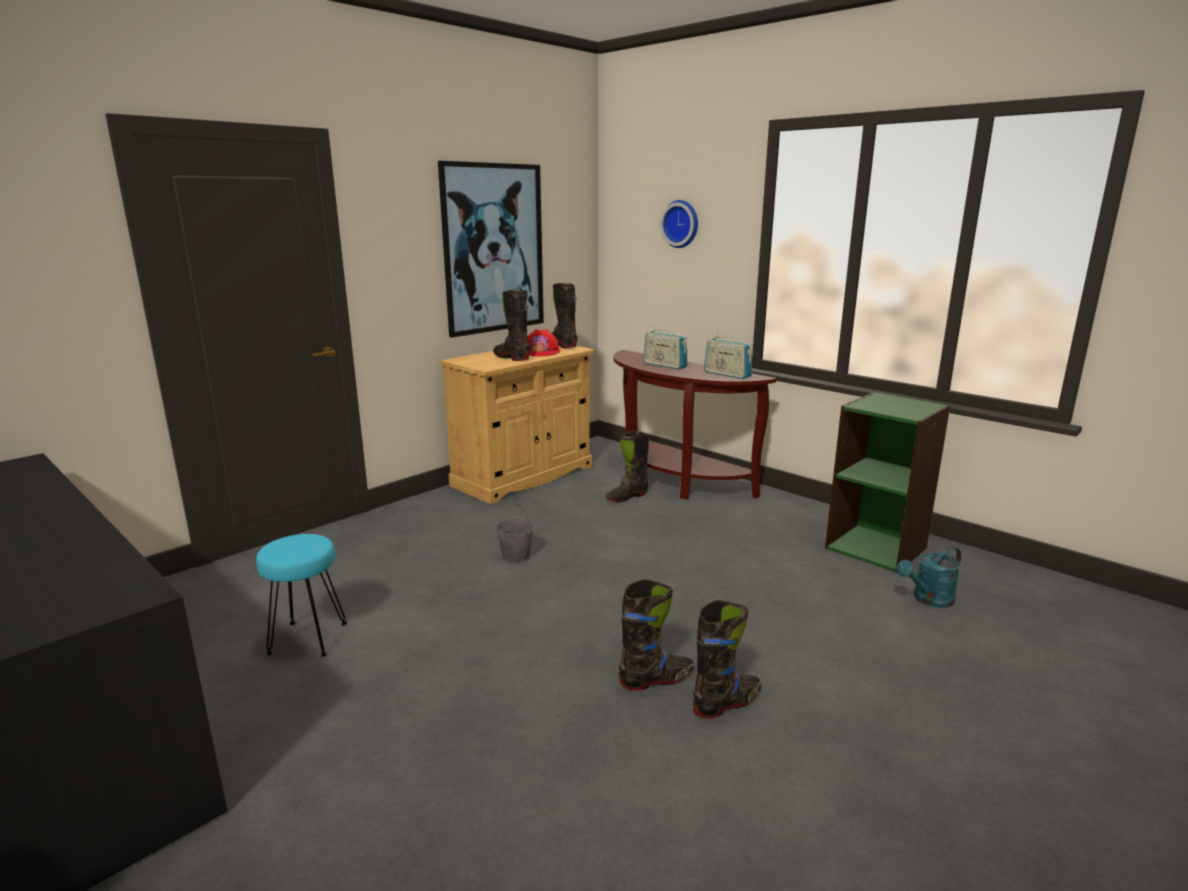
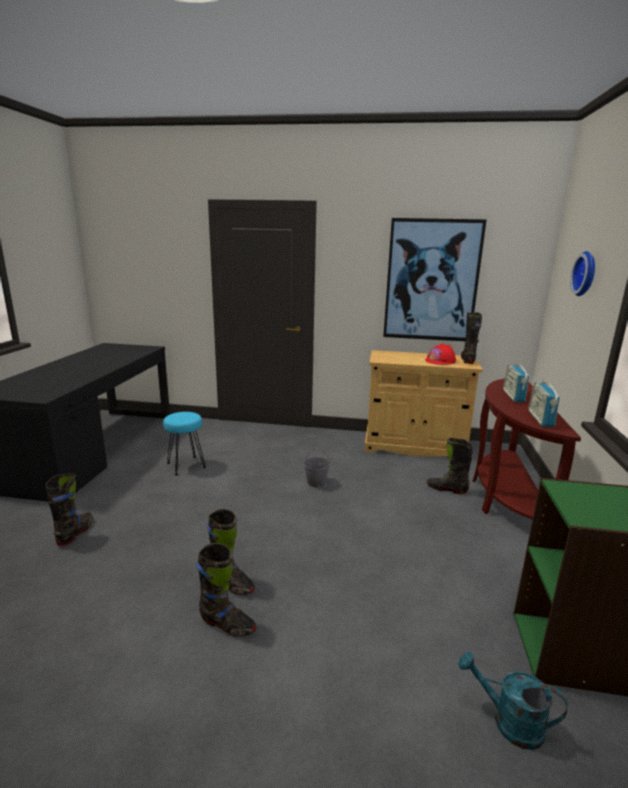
camera: 55 degrees right, 0 degrees up
(511, 358) = (411, 359): black boot -> black boot (75, 533)

